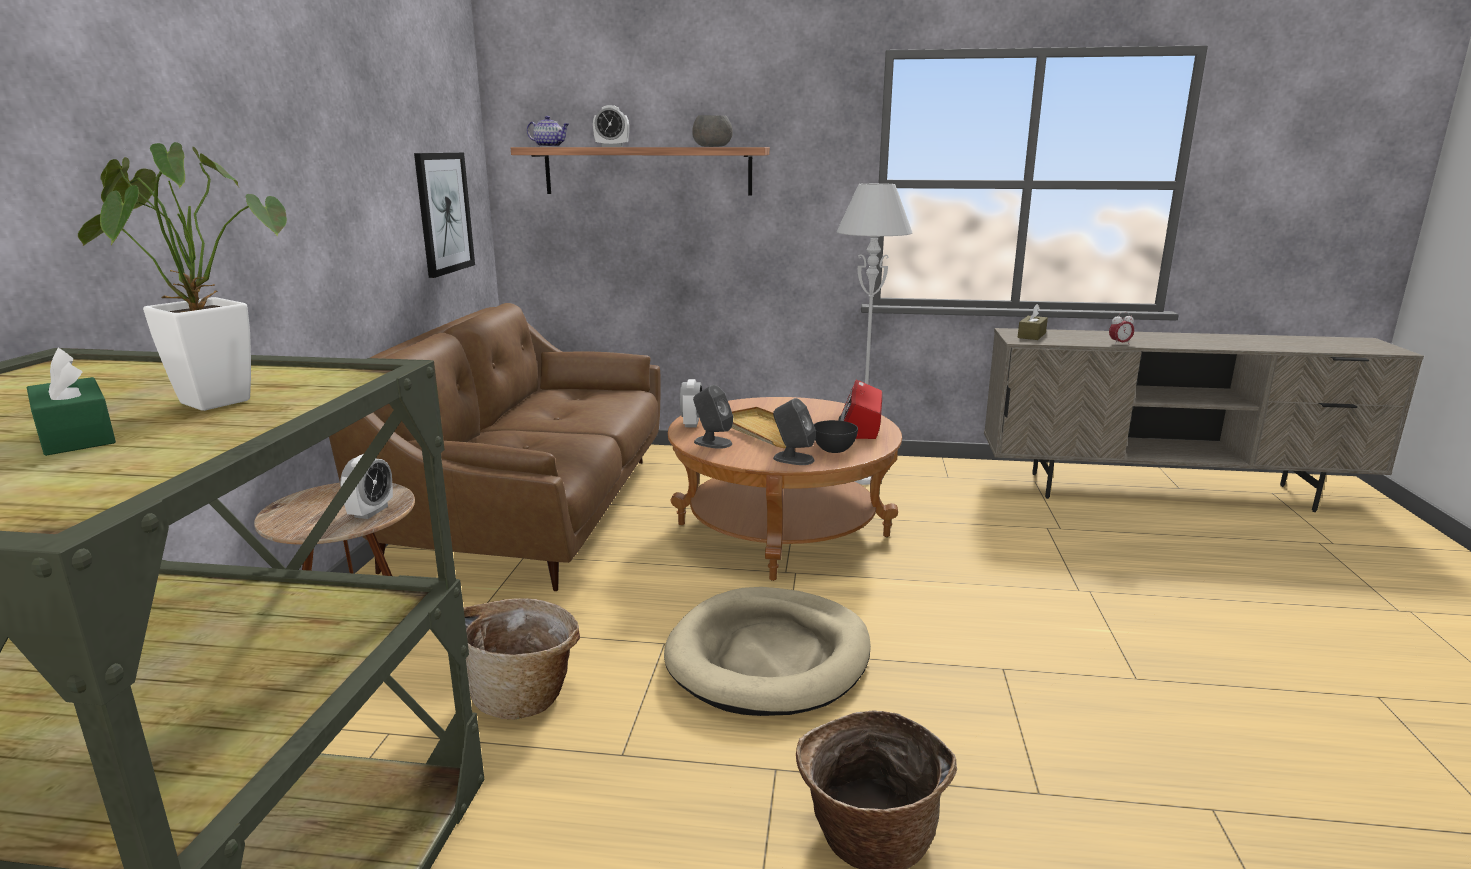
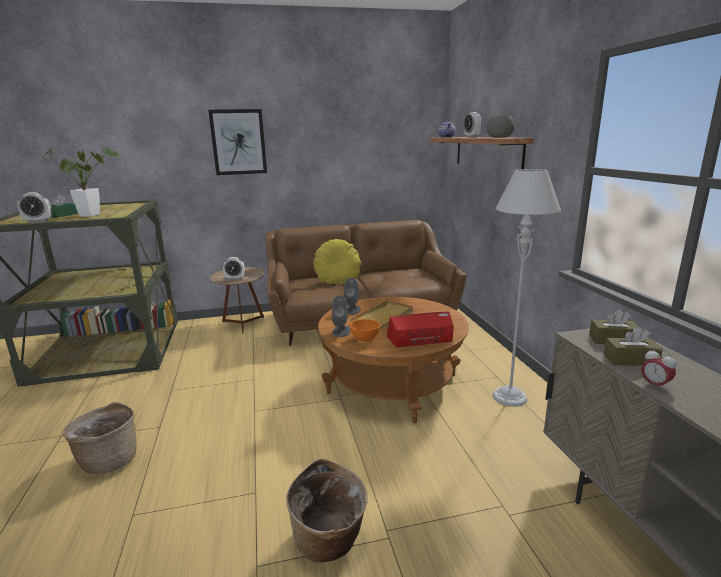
camera: 70 degrees right, 0 degrees up
(444, 213) = (390, 170): picture -> picture (238, 142)
(524, 443) = (338, 282): none -> yellow pillow
(525, 695) = (209, 361): basket -> basket (330, 541)
(691, 423) = (379, 300): alarm clock -> alarm clock (38, 221)
(769, 657) = (248, 408): beige dog bed -> none
(833, 450) = (365, 339): grey bowl -> orange bowl
(1073, 339) = (630, 360): none -> brown tissue box

